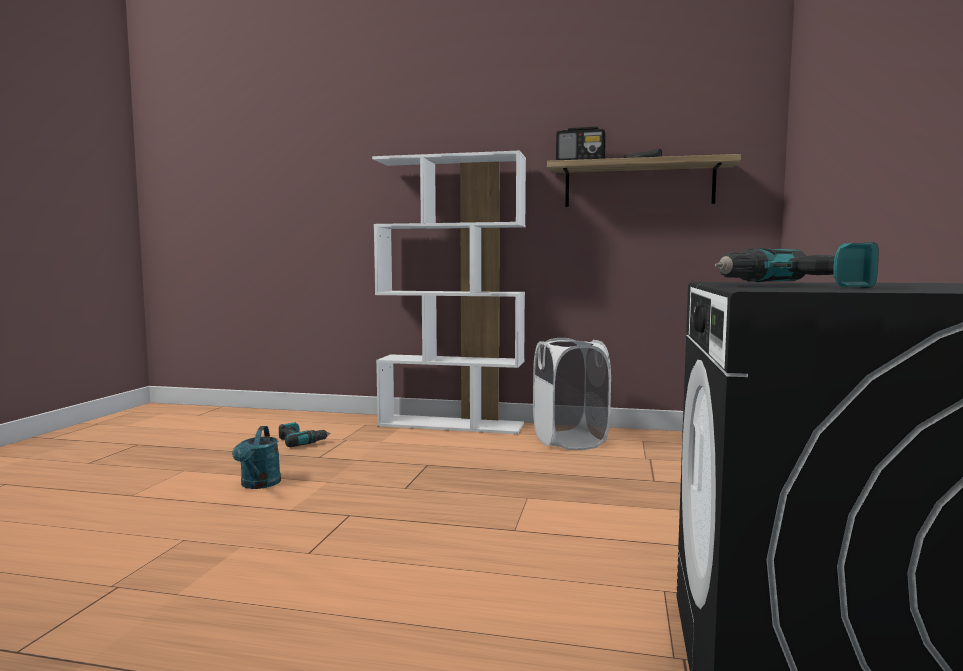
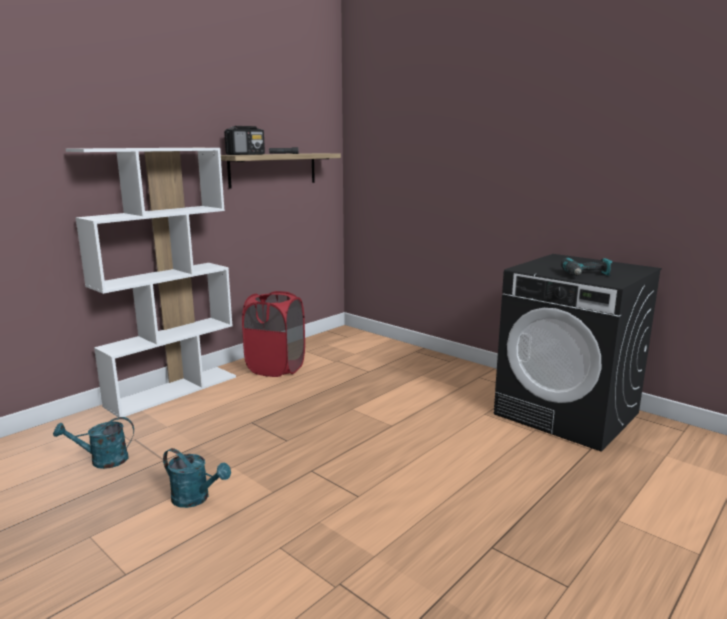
camera: 60 degrees left, 10 degrees up
(301, 441) = (102, 461): power drill -> turquoise watering can
(569, 441) = (276, 368): white laundry basket -> red laundry basket

